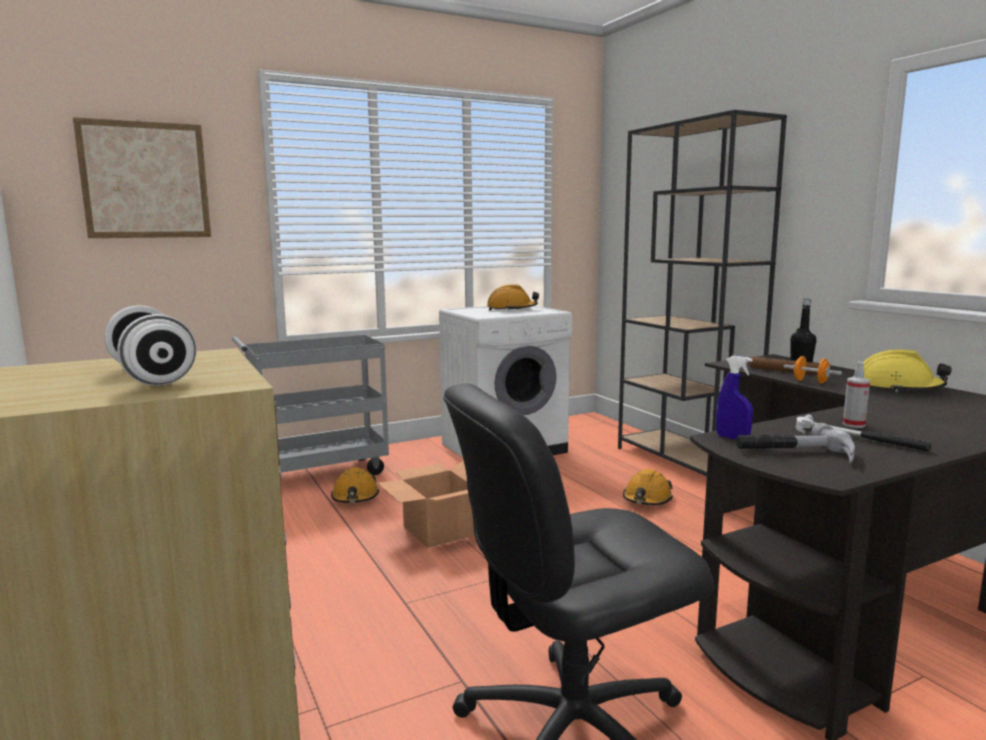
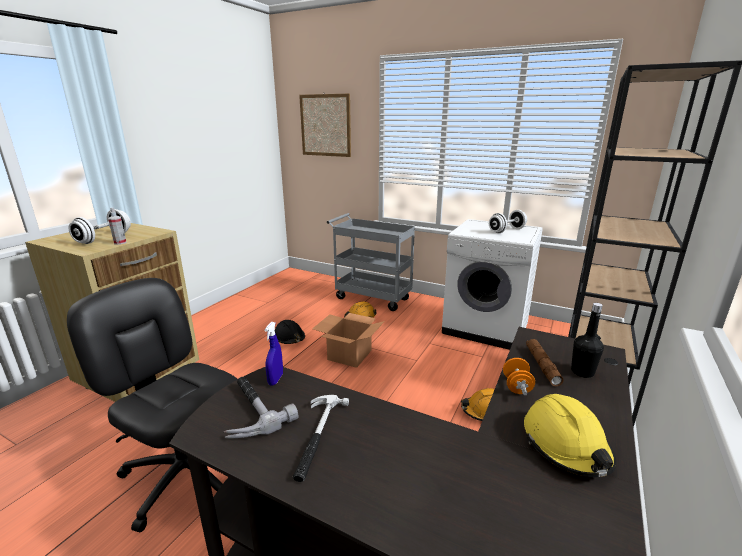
camera: 55 degrees right, 10 degrees up
(315, 559) = (289, 338): none -> black hard hat
(511, 309) = (506, 231): orange hard hat -> white dumbbell
(853, 425) = (363, 429): spray bottle -> spray bottle (120, 243)

